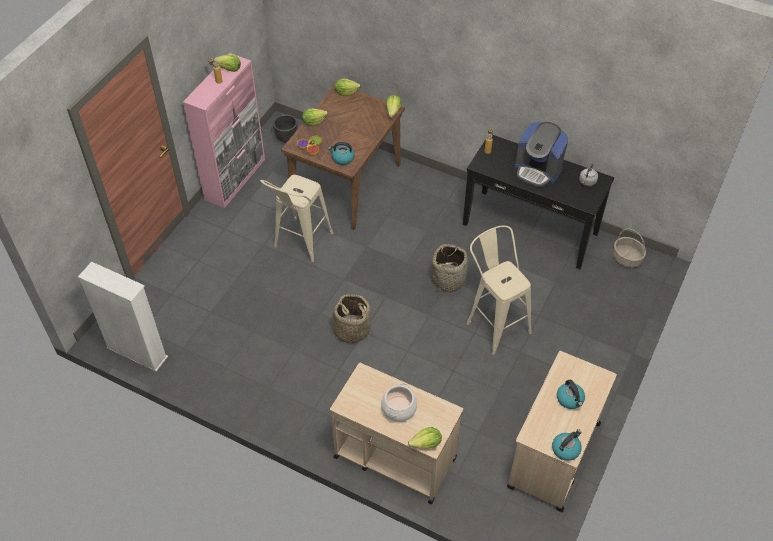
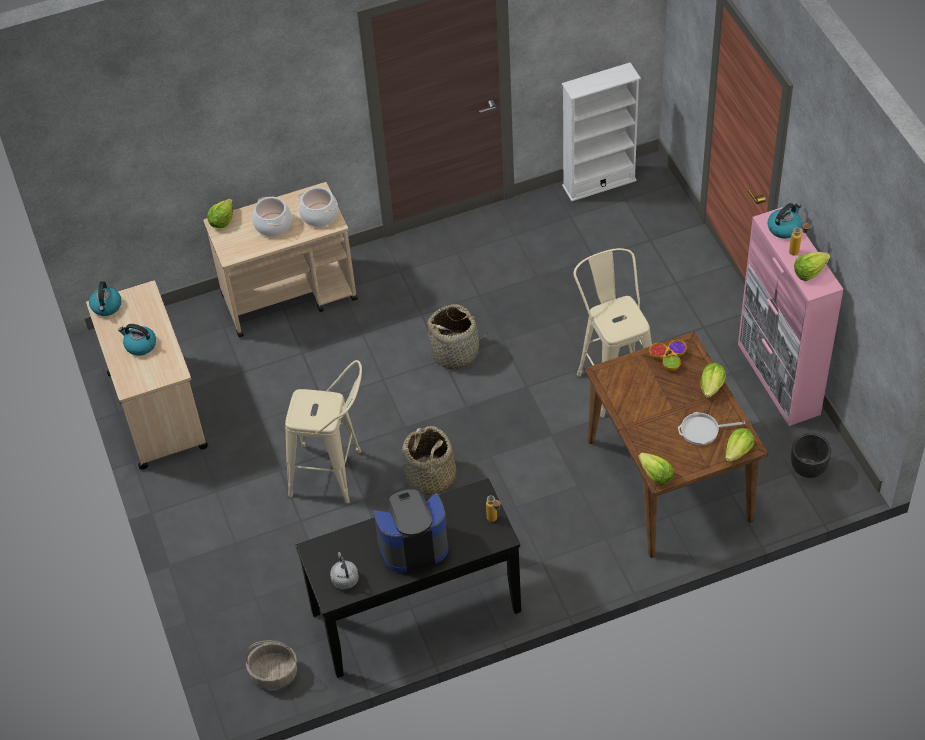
camera: 135 degrees right, 0 degrees up
(342, 158) = (622, 376): kettle -> kettle (784, 228)
(346, 110) = (702, 430): none -> frying pan
(364, 387) = (319, 215): none -> cooking pot

